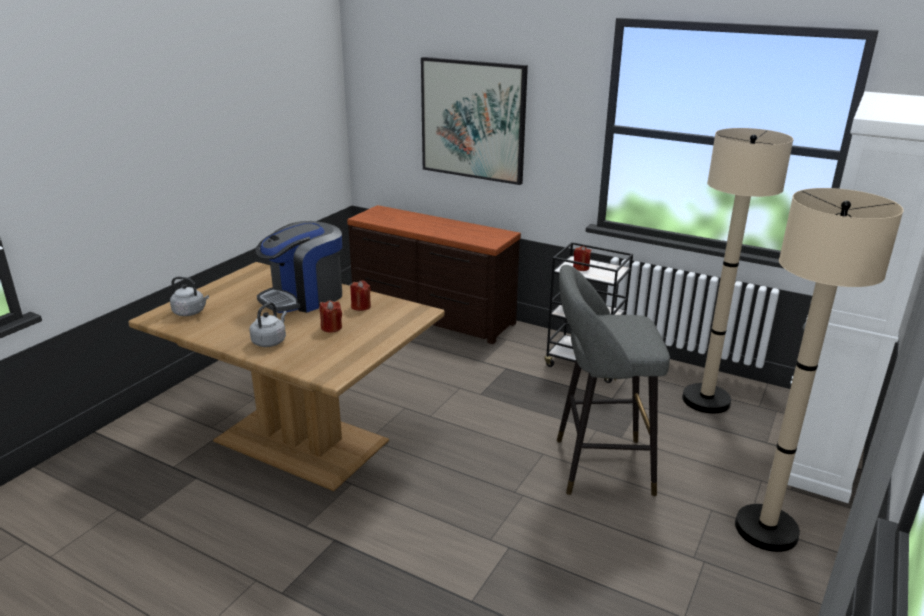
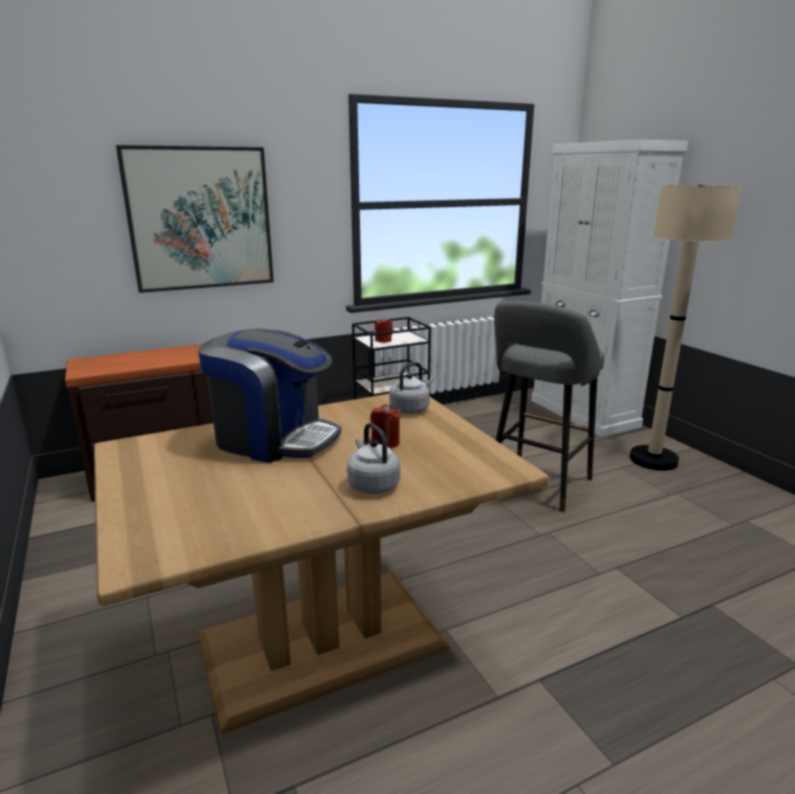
camera: 55 degrees left, 5 degrees down
(191, 312) = (180, 524): grey kettle -> grey kettle (411, 409)
(304, 297) = (274, 438): coffee machine -> coffee machine turned 60 degrees counterclockwise
(361, 306) = (353, 417): red candle -> none
(706, 400) = (494, 417): beige floor lamp -> none

